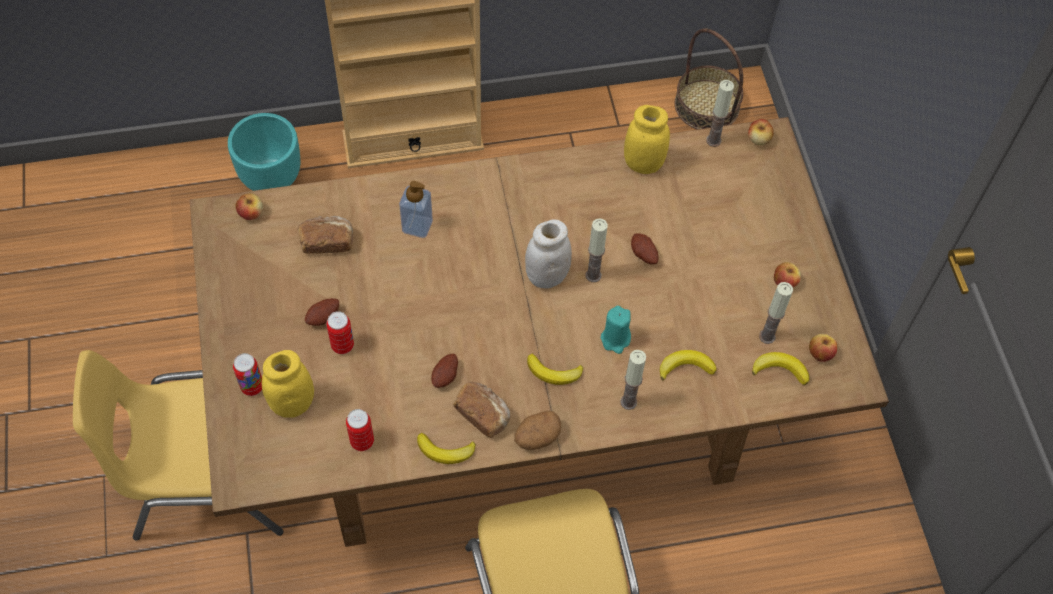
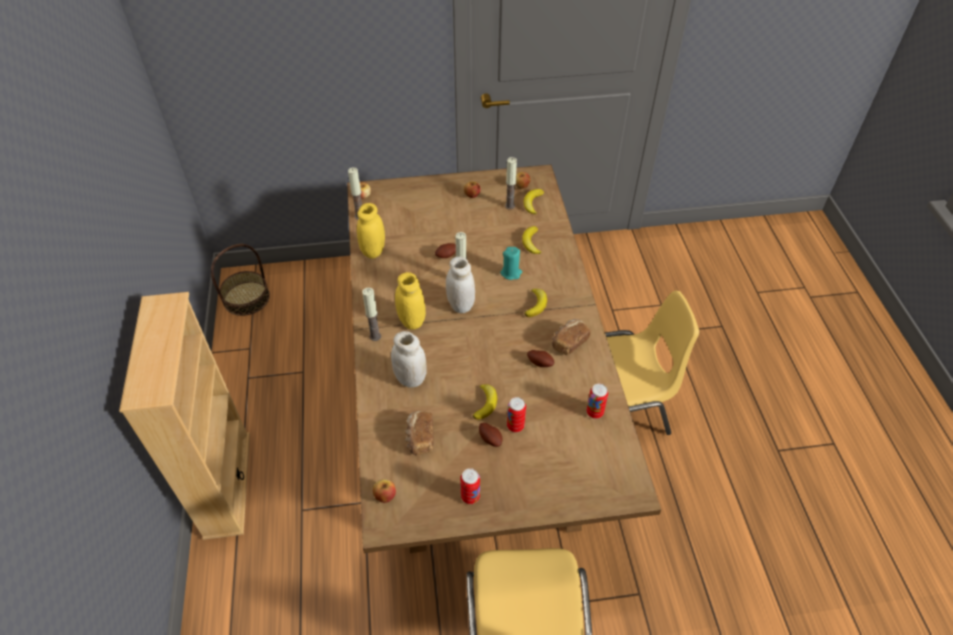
camera: 85 degrees left, 10 degrees down
(252, 386) = (552, 487): can -> can (470, 496)
(272, 178) = (238, 598): turquoise planter -> none
(292, 403) = (566, 458): yellow jar -> yellow jar (411, 321)
(417, 226) = (410, 378): soap dispenser -> white jar
(445, 451) = (598, 363): banana -> banana (485, 403)
(536, 437) = (584, 315): potato -> none
(628, 402) = (556, 269): candle -> candle (375, 336)

